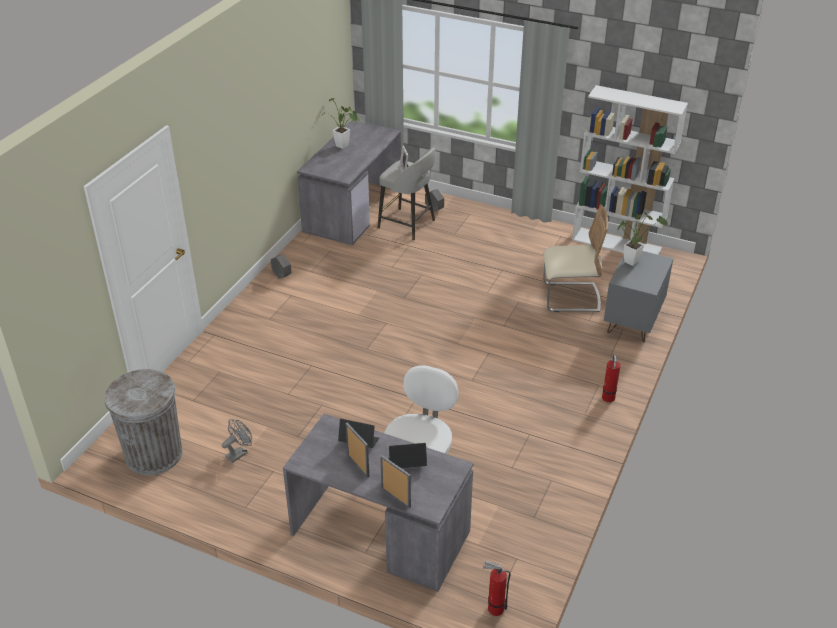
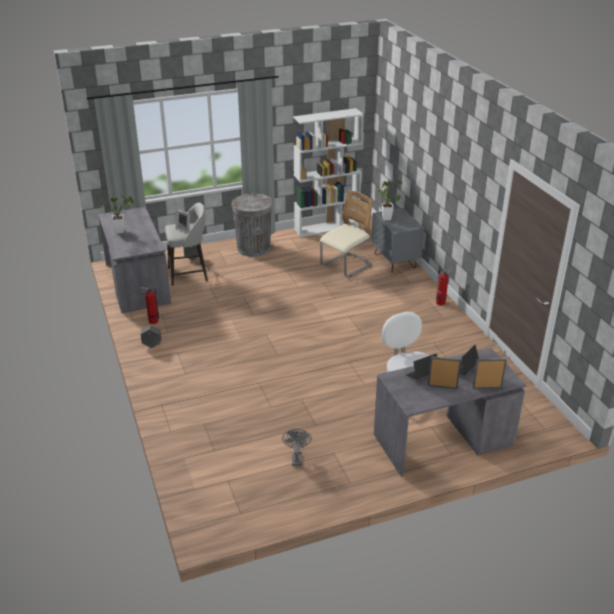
camera: 45 degrees left, 5 degrees down
(153, 454) = (241, 498): grey trash can -> grey trash can (253, 248)
(493, 608) = (548, 432): fire extinguisher -> fire extinguisher (152, 321)

